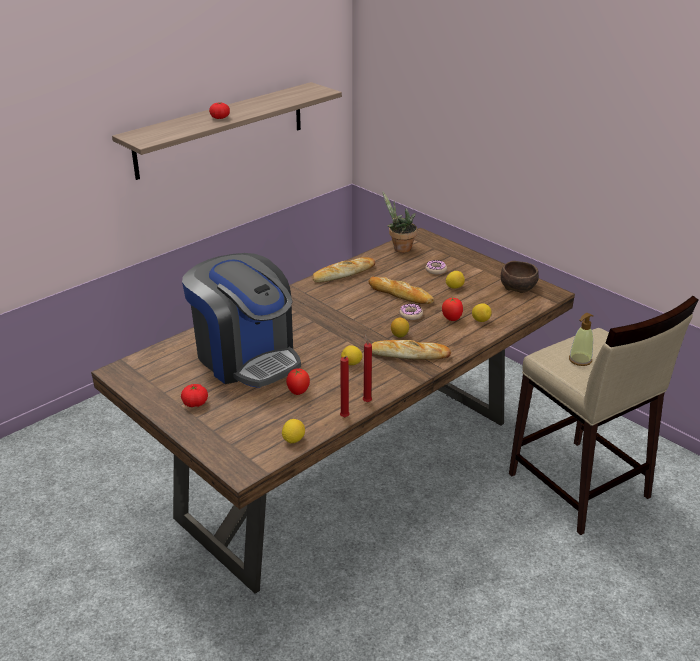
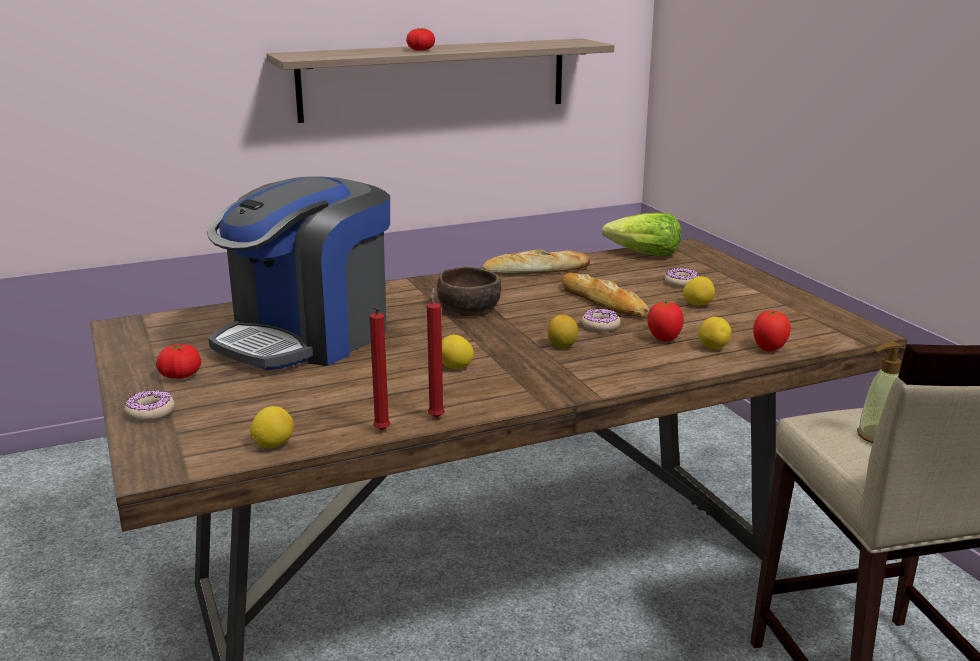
camera: 20 degrees right, 10 degrees down
(203, 434) = (150, 412): none -> donut
(246, 357) = (307, 337): coffee machine -> coffee machine turned 60 degrees clockwise
(298, 392) = (340, 388): tomato -> tomato (768, 349)
(399, 248) = (643, 254): potted plant -> lettuce
(409, 354) = (558, 370): bread -> none
(519, 286) = (809, 317): brown bowl -> brown bowl (470, 309)

